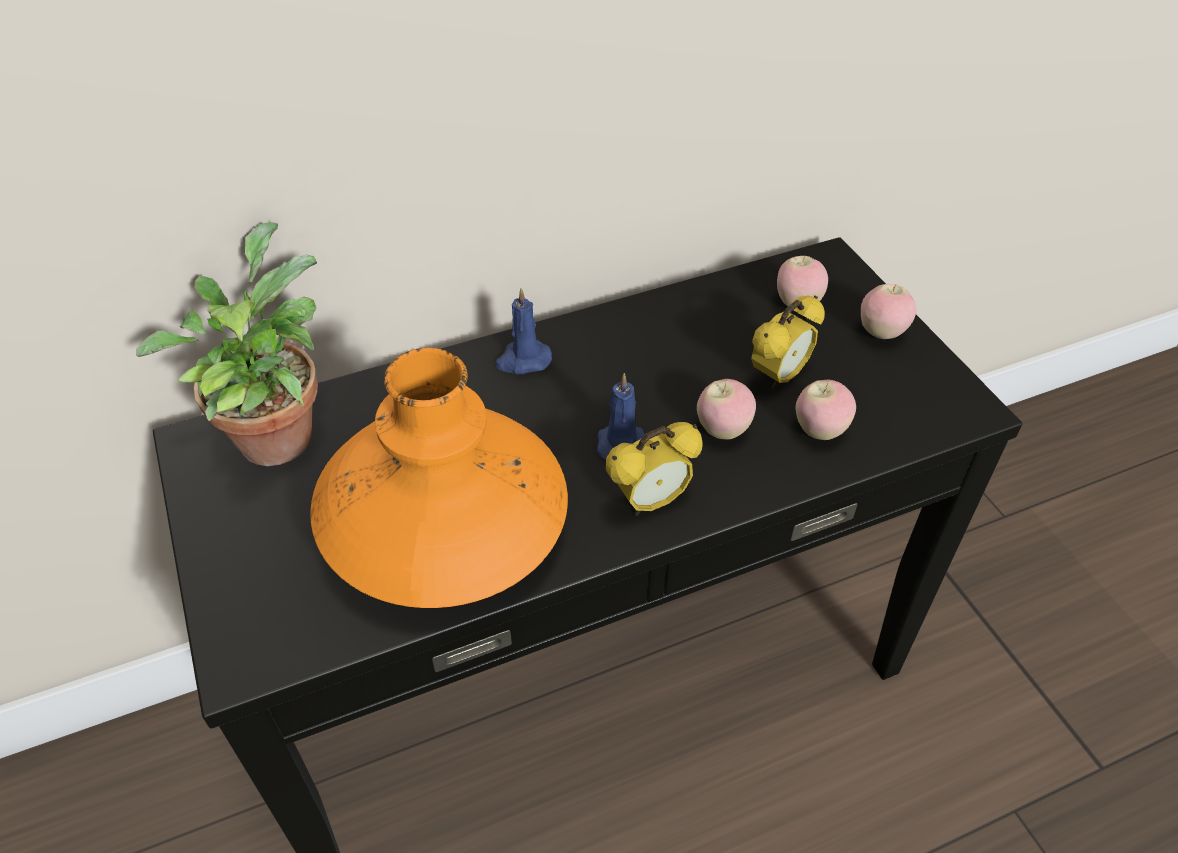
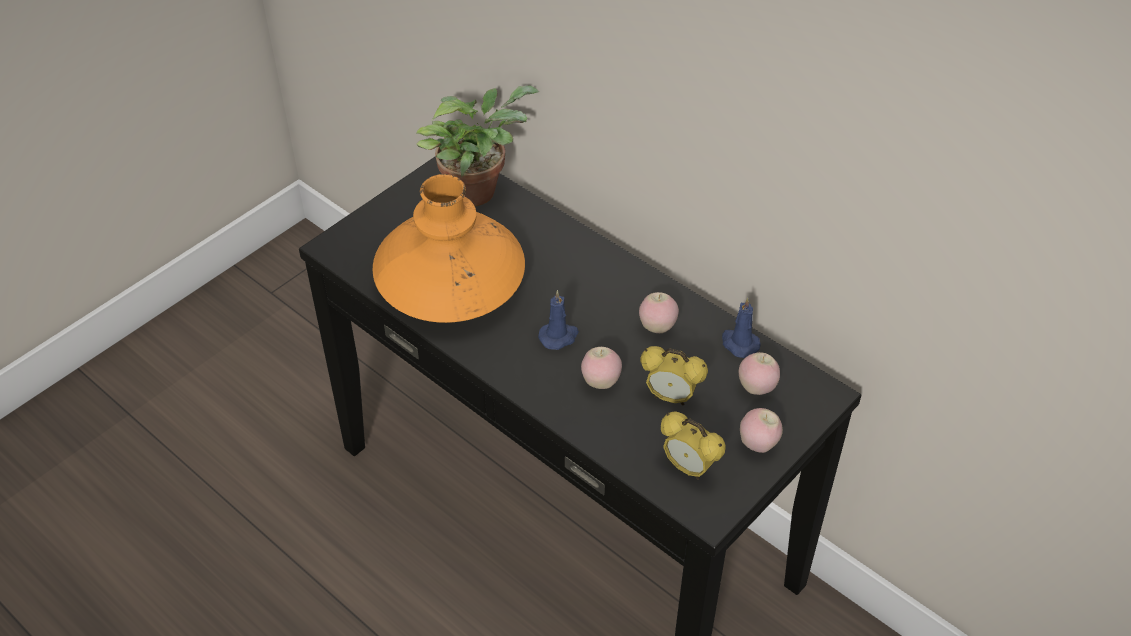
camera: 65 degrees right, 0 degrees up
(523, 360) = (601, 267): blue candle -> blue candle (739, 343)
(650, 501) = (519, 365): alarm clock -> alarm clock (689, 468)
(820, 430) = (631, 432): apple -> apple (657, 327)

